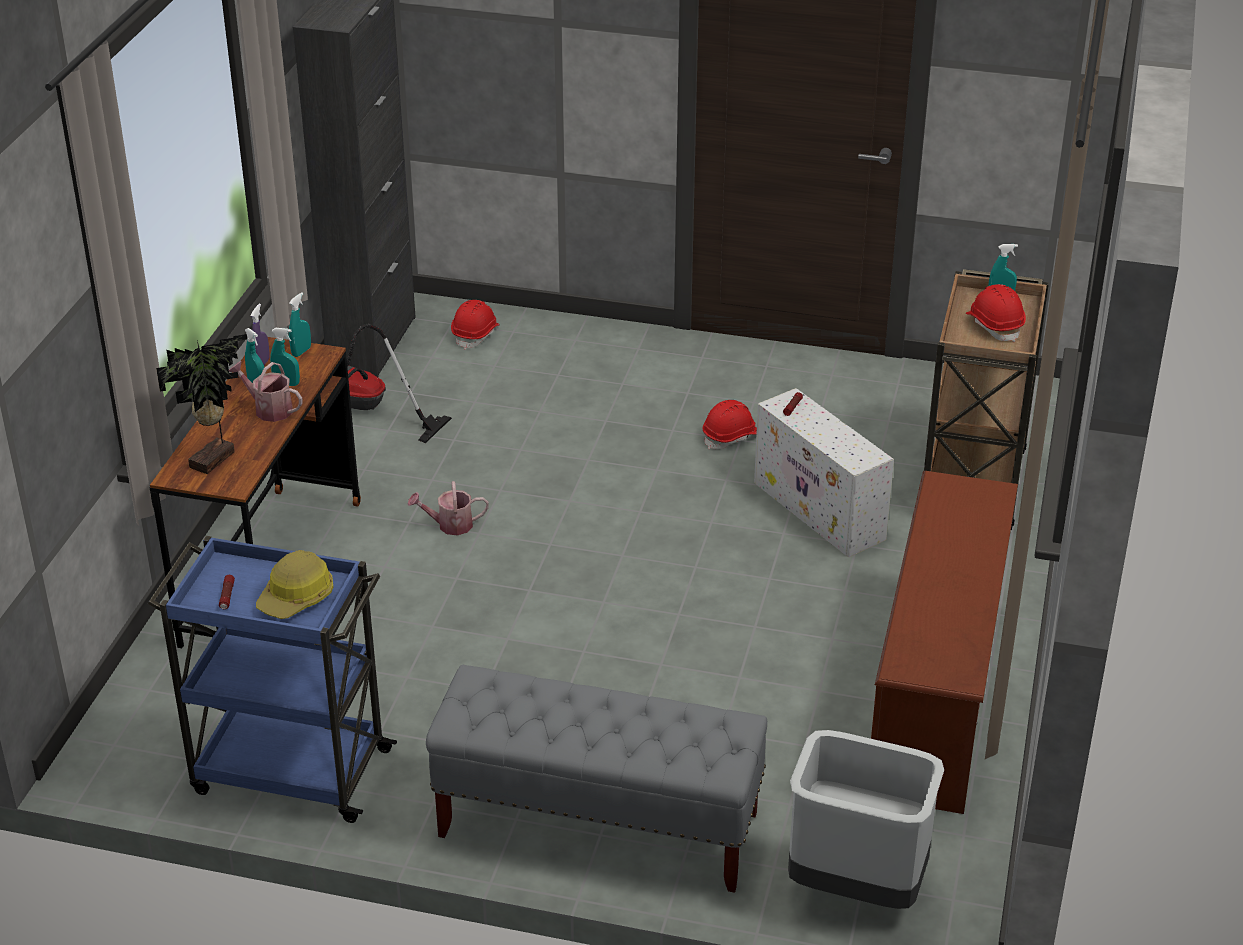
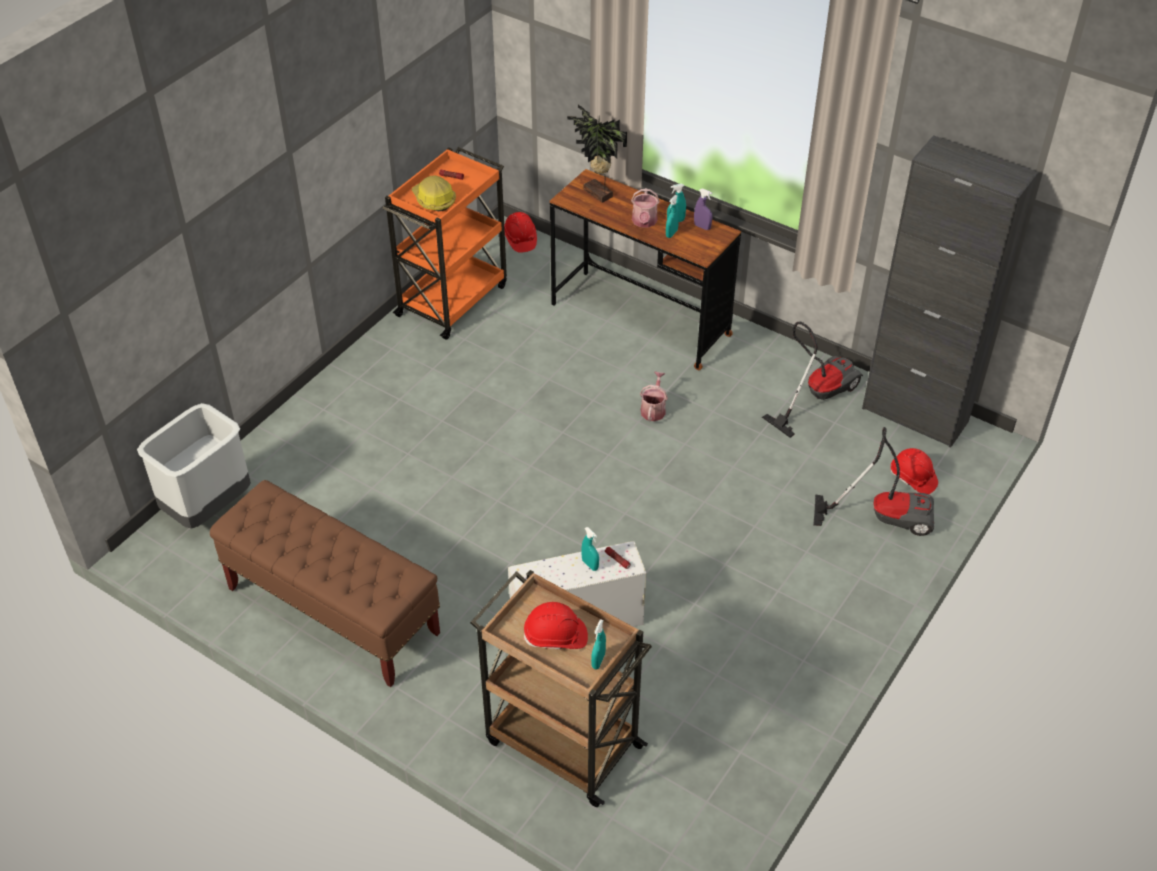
camera: 110 degrees right, 10 degrees up
(269, 409) = (644, 222): watering can -> watering can turned 135 degrees clockwise
(288, 770) = (453, 299): blue cart -> orange cart
(301, 351) = (710, 245): turquoise spray bottle -> turquoise spray bottle (590, 565)
(540, 345) = (884, 514): none -> vacuum cleaner
(597, 825) = (330, 410): grey bench -> none
(731, 437) = (701, 599): red hard hat -> red hard hat (520, 239)
(937, 699) = (332, 611): brown shoe rack -> brown bench

